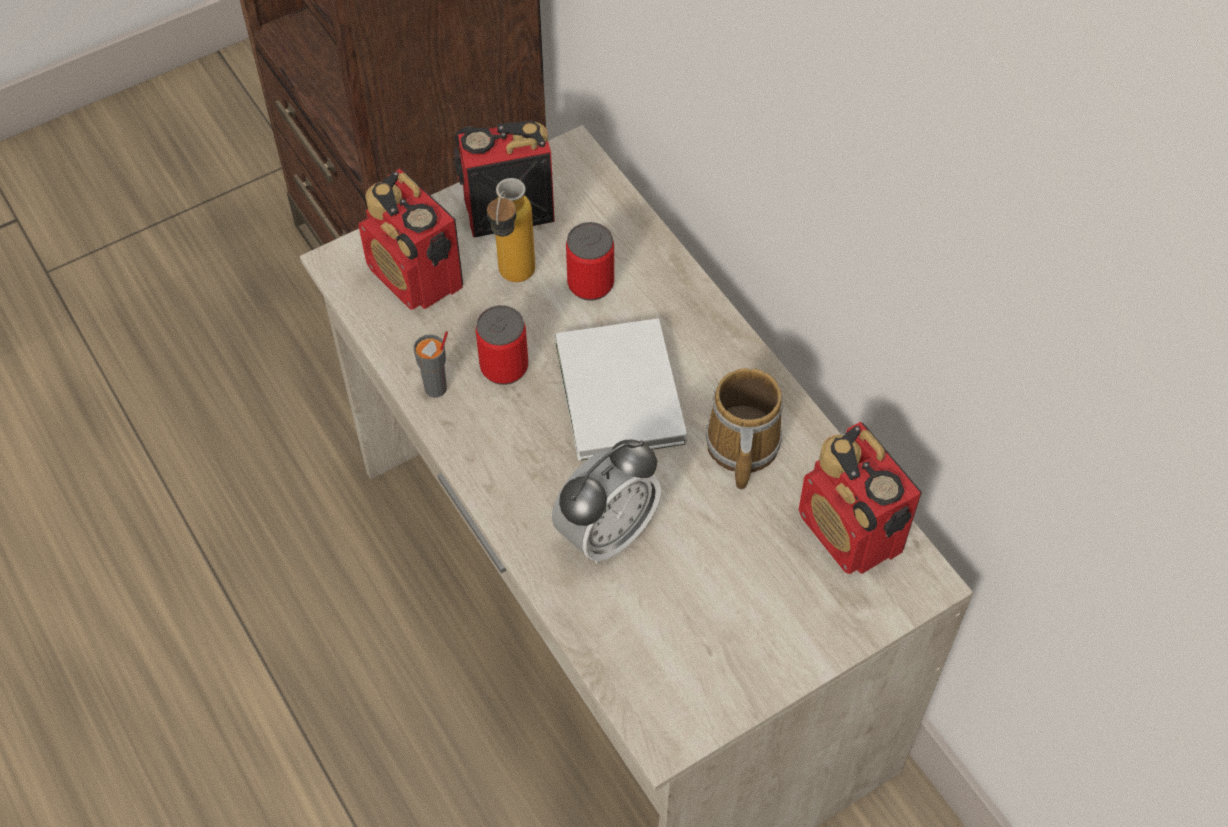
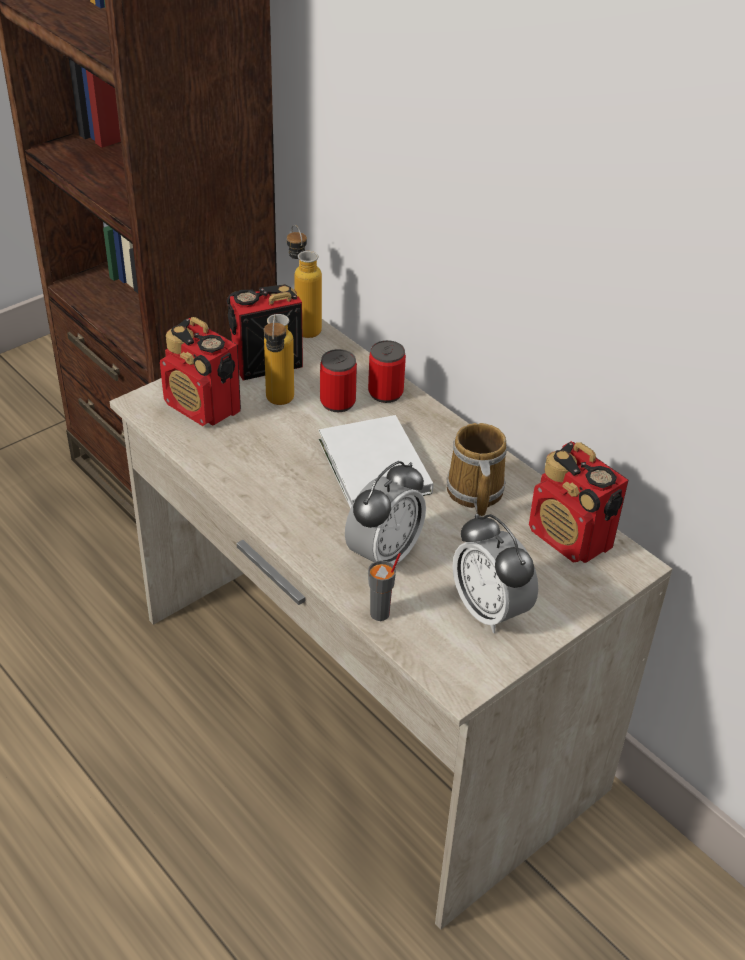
camera: 10 degrees left, 15 degrees down
(436, 388) = (231, 474): grey cup -> grey cup (380, 614)
(504, 367) = (282, 457): can -> can (385, 393)
(567, 150) = (303, 325): none -> bottle
(724, 632) = (490, 610): none -> alarm clock

